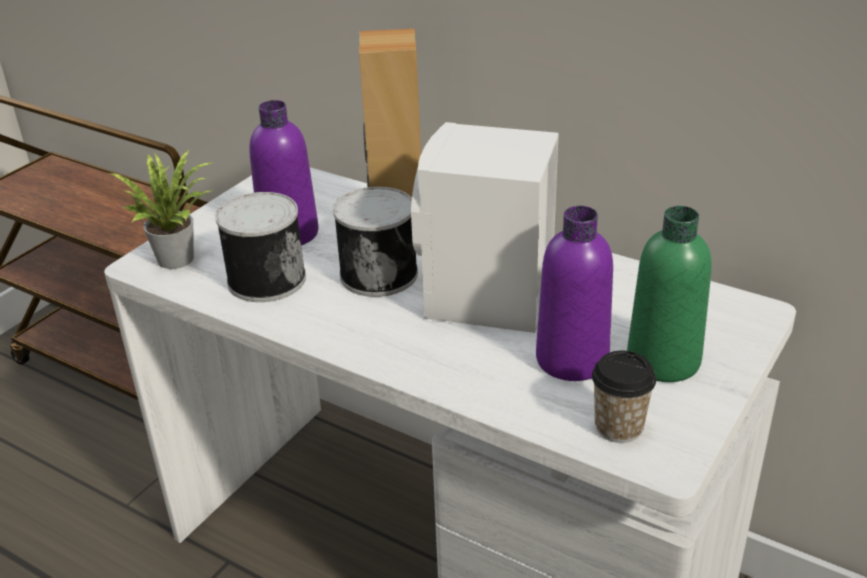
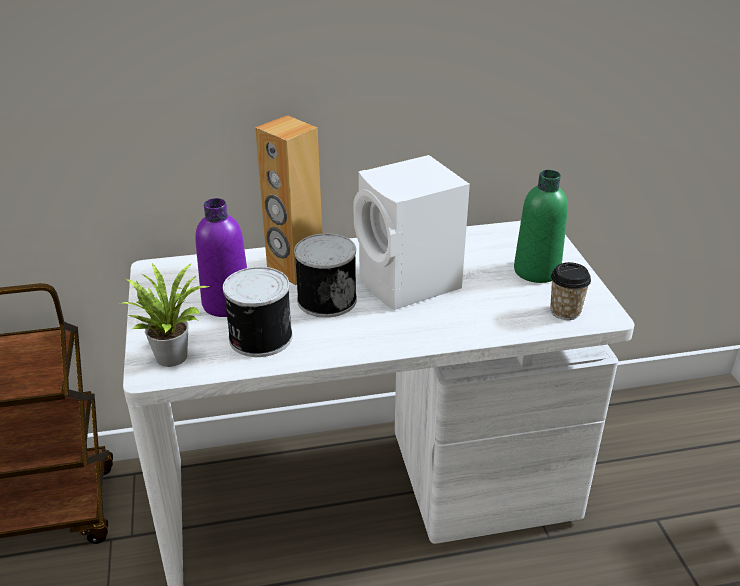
camera: 45 degrees left, 0 degrees up
(572, 359) = (498, 292): purple bottle -> none

